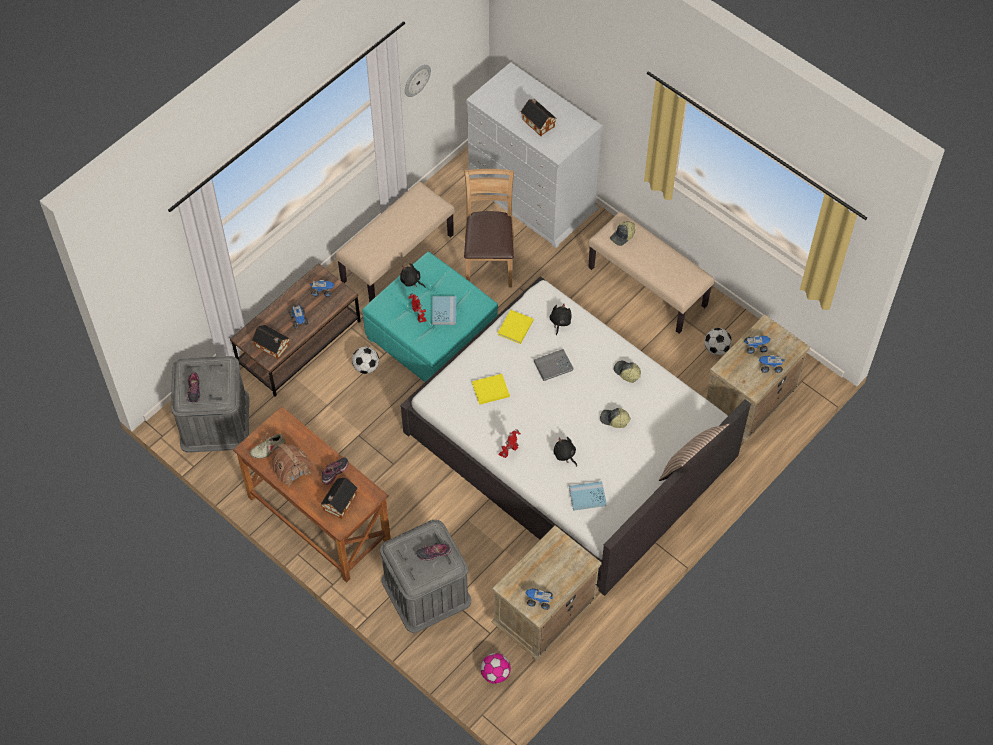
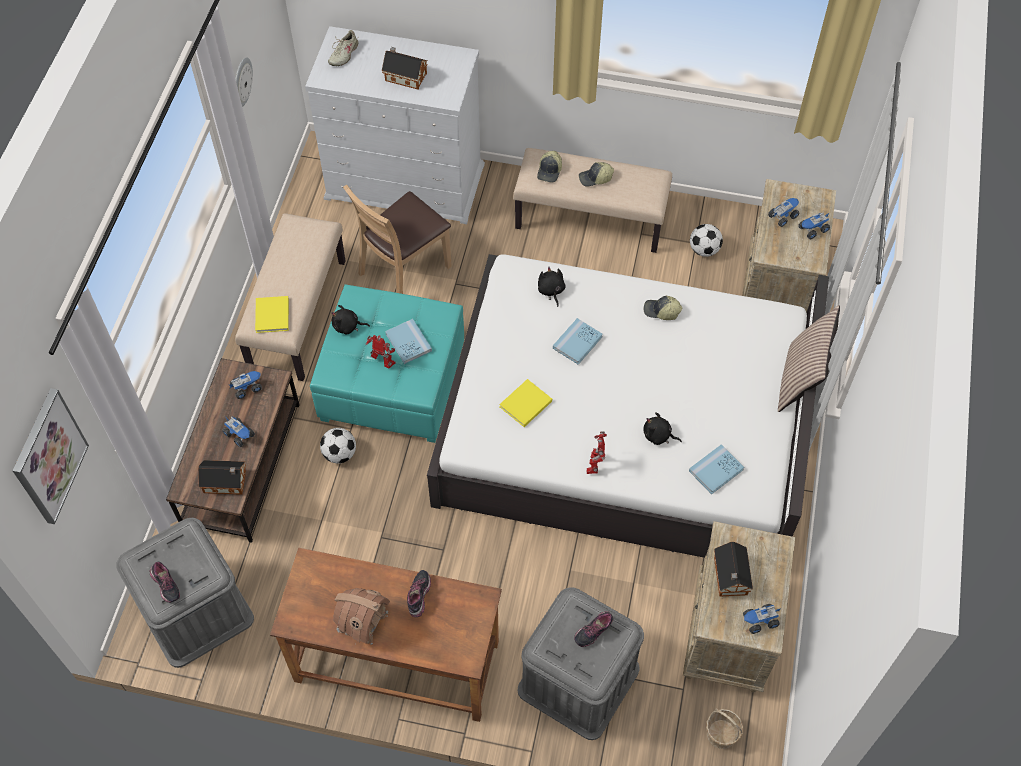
camera: 30 degrees left, 0 degrees up
(149, 271) = (49, 456): none -> picture
(268, 448) = (315, 609): beige shoe -> beige shoe (343, 54)
(339, 503) = (448, 631): toy house -> toy house (730, 578)
(489, 262) = (404, 272): brown chair -> brown chair turned 105 degrees counterclockwise
(495, 674) = (721, 734): football -> basket
(515, 328) = (506, 322): yellow book -> yellow book (272, 316)
(553, 366) = (577, 342): grey book -> blue book
(614, 420) = (684, 369): cap -> cap (595, 178)

